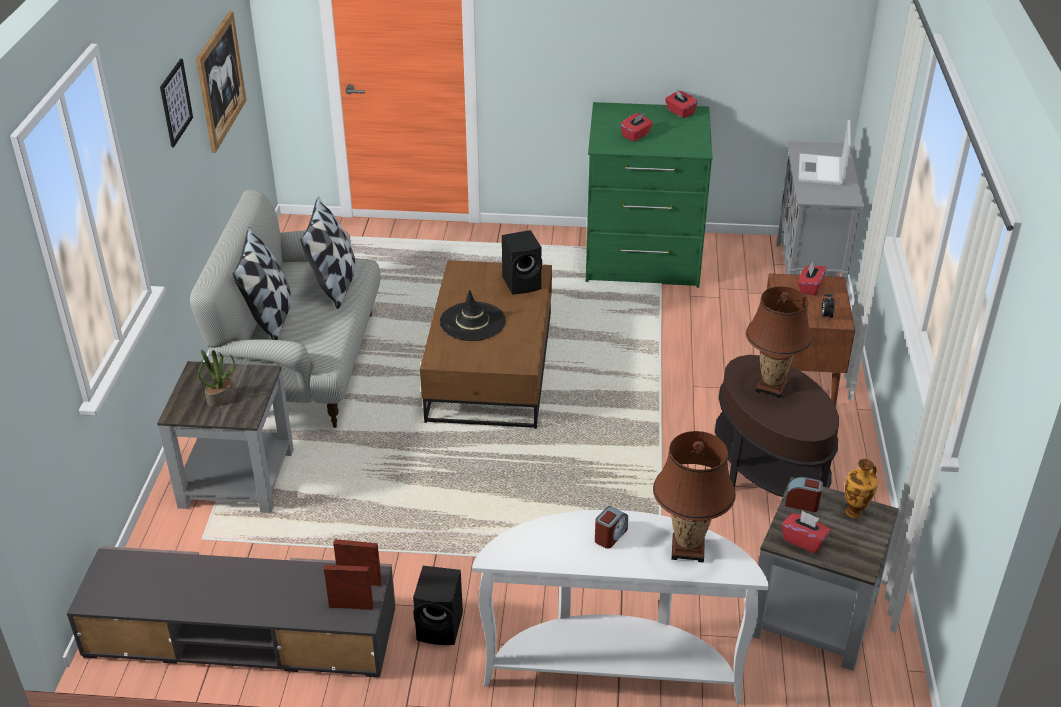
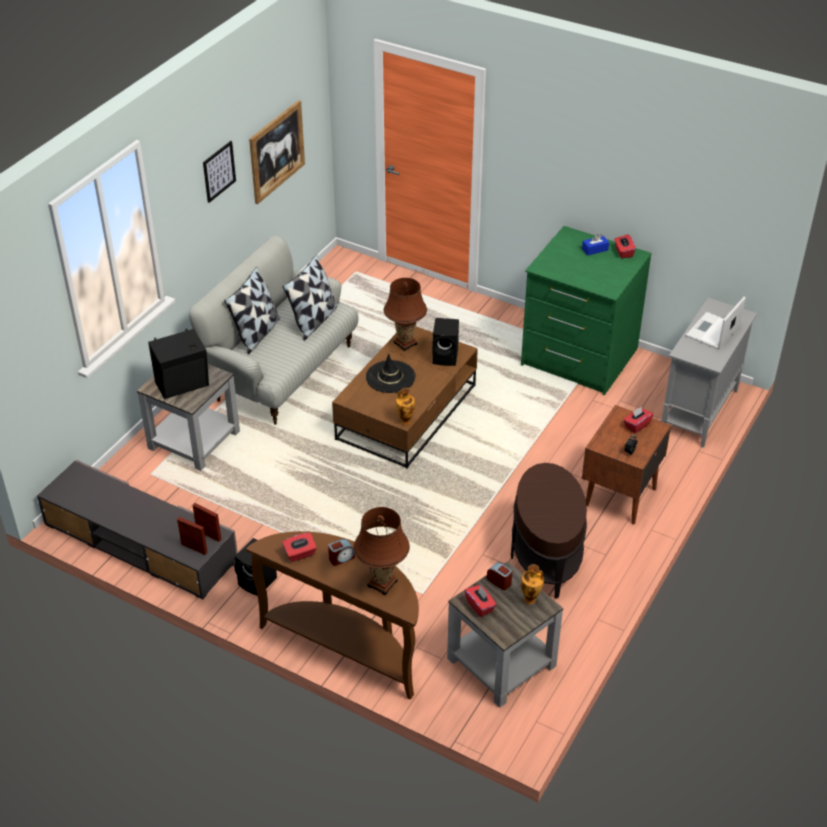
camera: 25 degrees right, 5 degrees up
(221, 397) = (183, 385): potted plant -> black speaker
(527, 364) = (405, 421): none -> vase
(613, 667) = (346, 646): white console table -> brown console table
(636, 135) = (572, 264): red tissue box -> red tissue box (300, 554)
(647, 116) = (595, 249): none -> blue tissue box
(771, 387) = (549, 493): brown table lamp -> brown table lamp (405, 343)

